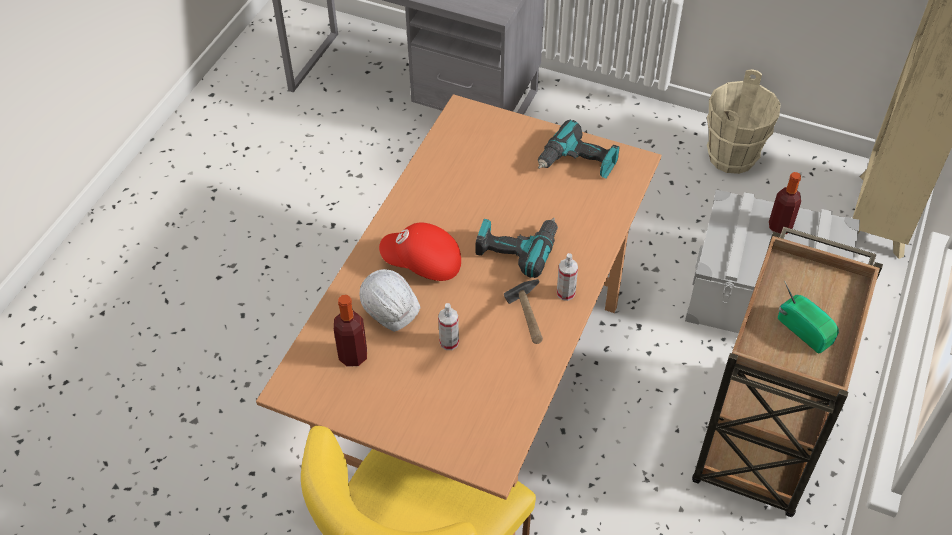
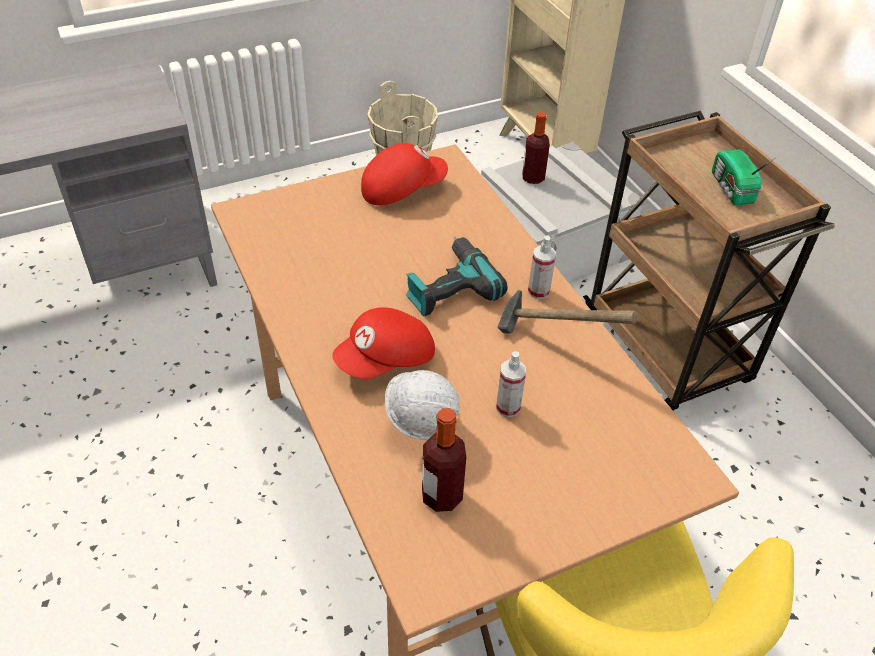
camera: 50 degrees left, 5 degrees down
(578, 163) = (402, 189): power drill -> red cap
(804, 329) = (731, 189): radio -> radio turned 105 degrees counterclockwise

